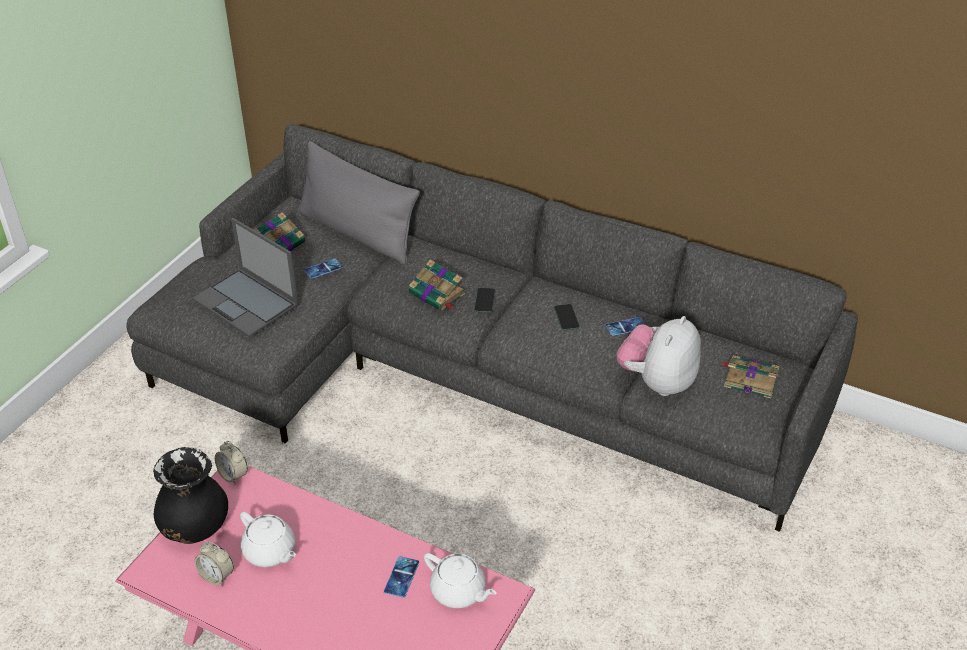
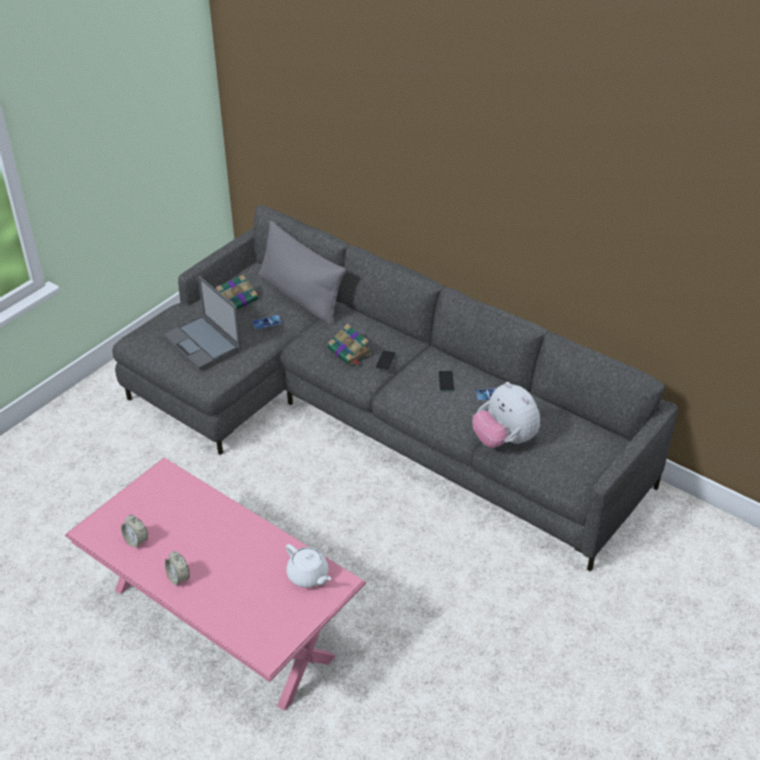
camera: 10 degrees right, 0 degrees up
(195, 527) = (128, 504): black vase -> none
(233, 475) = (164, 470): alarm clock -> alarm clock (178, 578)
(270, 552) = (178, 529): white teapot -> none
(401, 577) = (269, 560): phone -> none
(657, 382) = (504, 440): plush toy -> plush toy turned 75 degrees counterclockwise
(749, 379) = (578, 446): book -> none

